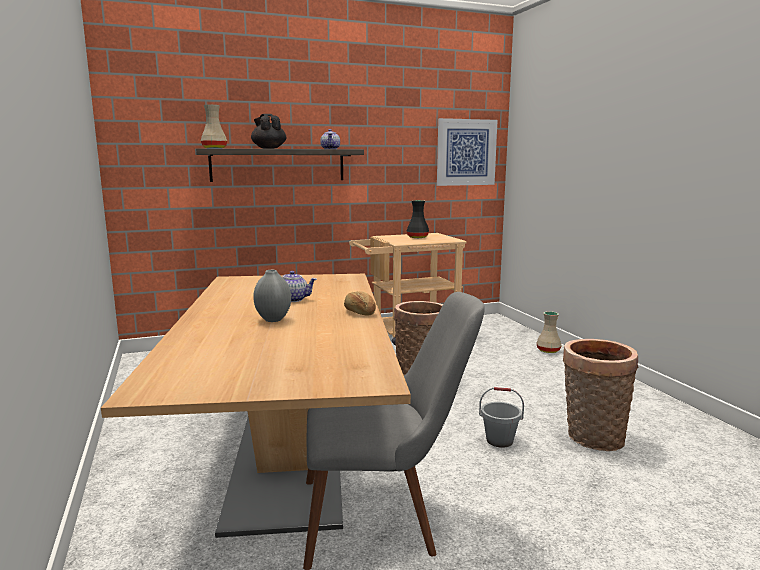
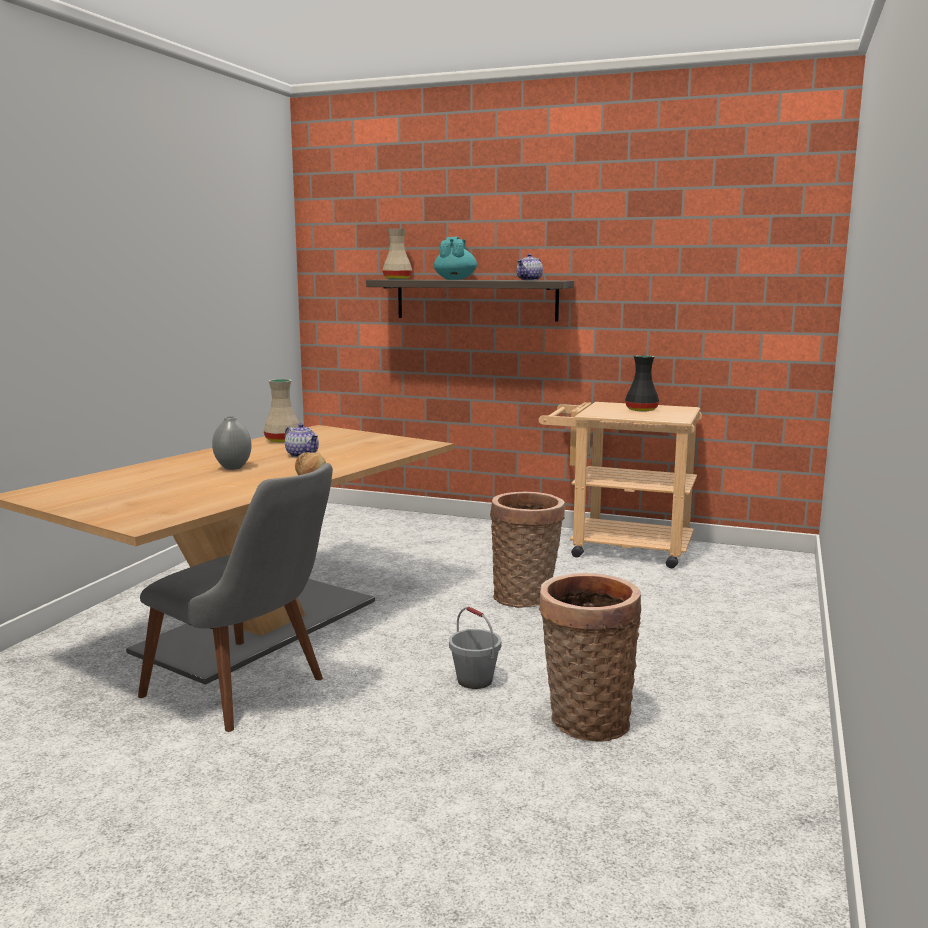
camera: 40 degrees right, 0 degrees up
(269, 148) = (455, 279): black teapot -> turquoise teapot
(466, 152) = (760, 284): picture -> none
(548, 350) = (774, 617): beige vase -> beige vase (283, 440)

